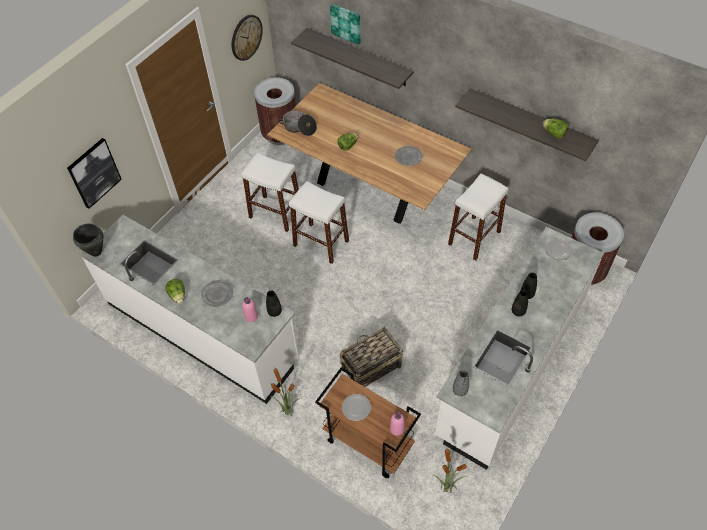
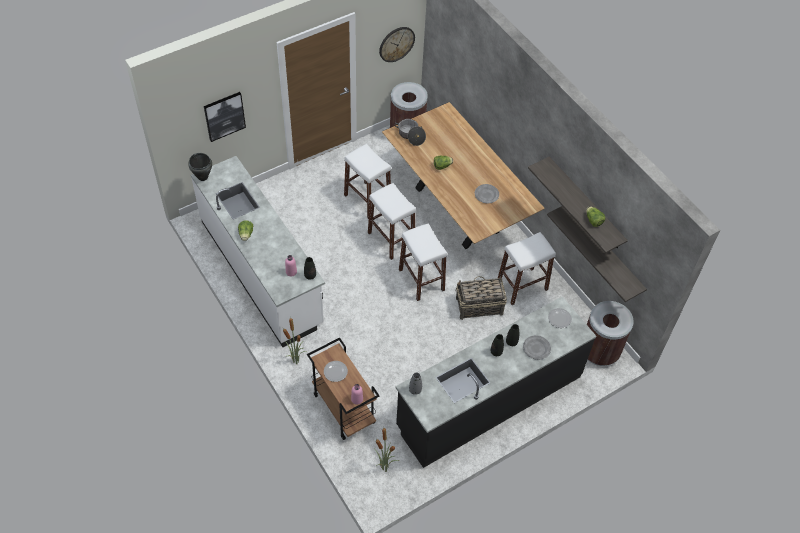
camera: 20 degrees right, 0 degrees up
(217, 294) = (275, 245): grey plate -> grey plate (536, 348)
(346, 23) = (475, 64): picture -> none
(358, 57) = (479, 95): shelf -> shelf (604, 251)
(370, 368) = (376, 354): basket -> basket (478, 306)
(373, 271) = (421, 280): none -> white stool
(510, 367) = (489, 401): white counter -> black counter

